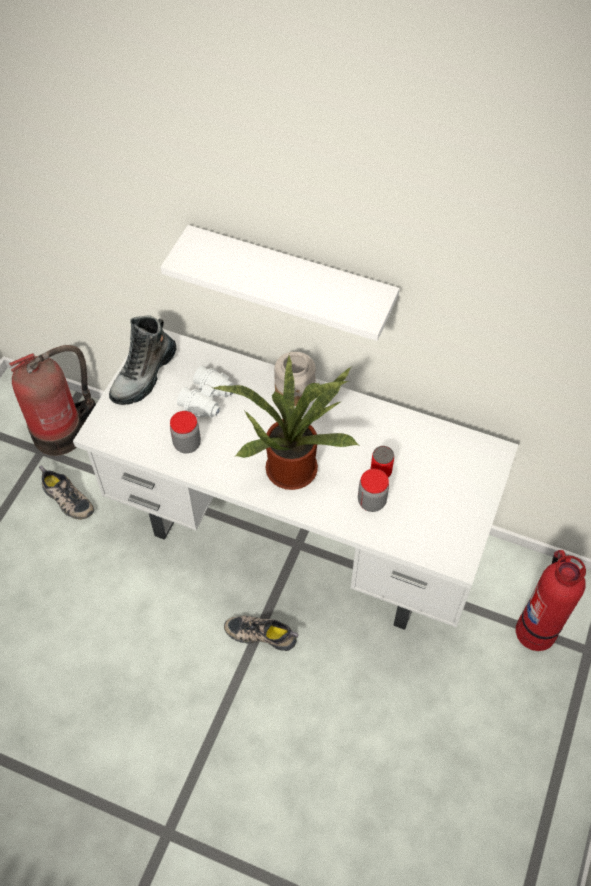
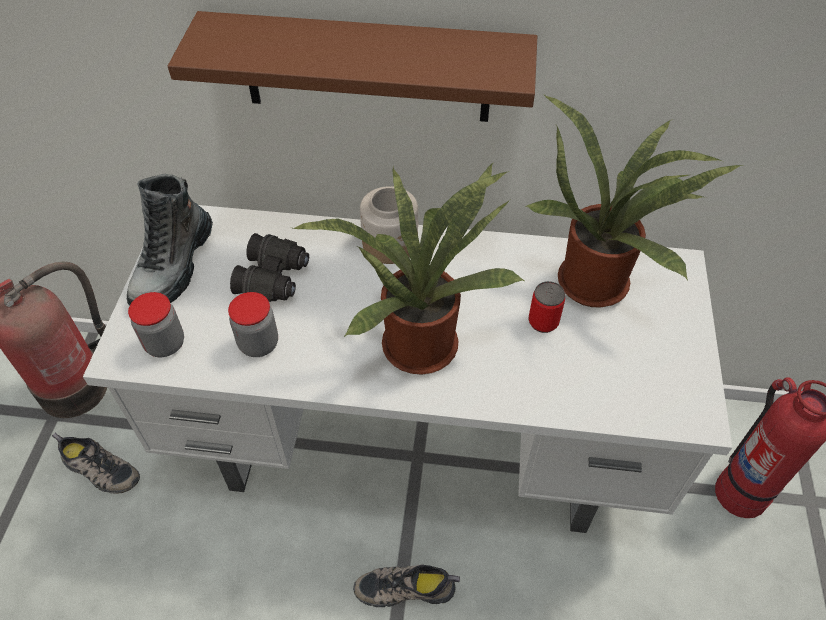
camera: 15 degrees left, 5 degrees down
(208, 399) = (274, 278): white binoculars -> black binoculars
(291, 279) = (366, 68): white shelf -> brown shelf
(371, 501) = (547, 364): jar -> jar (165, 344)
(431, 449) = (598, 279): none -> potted plant

